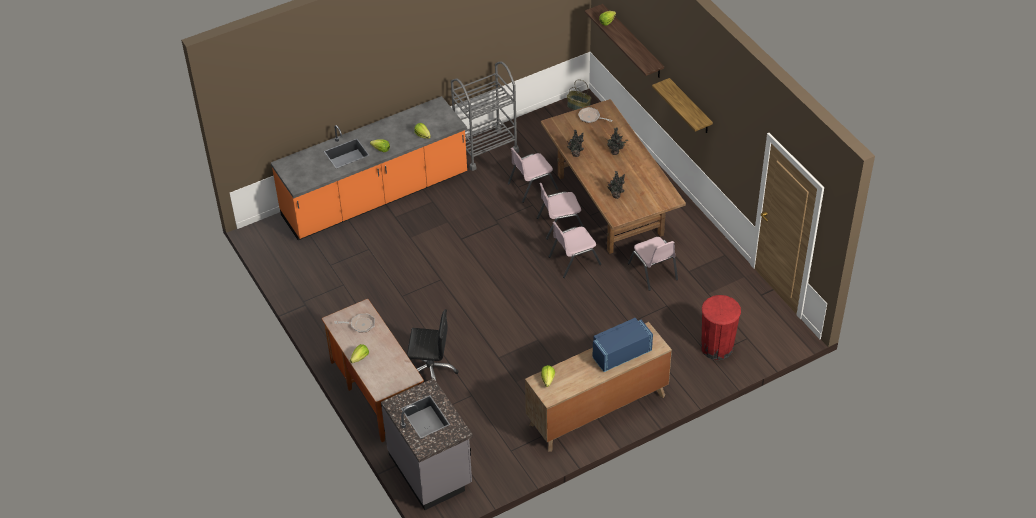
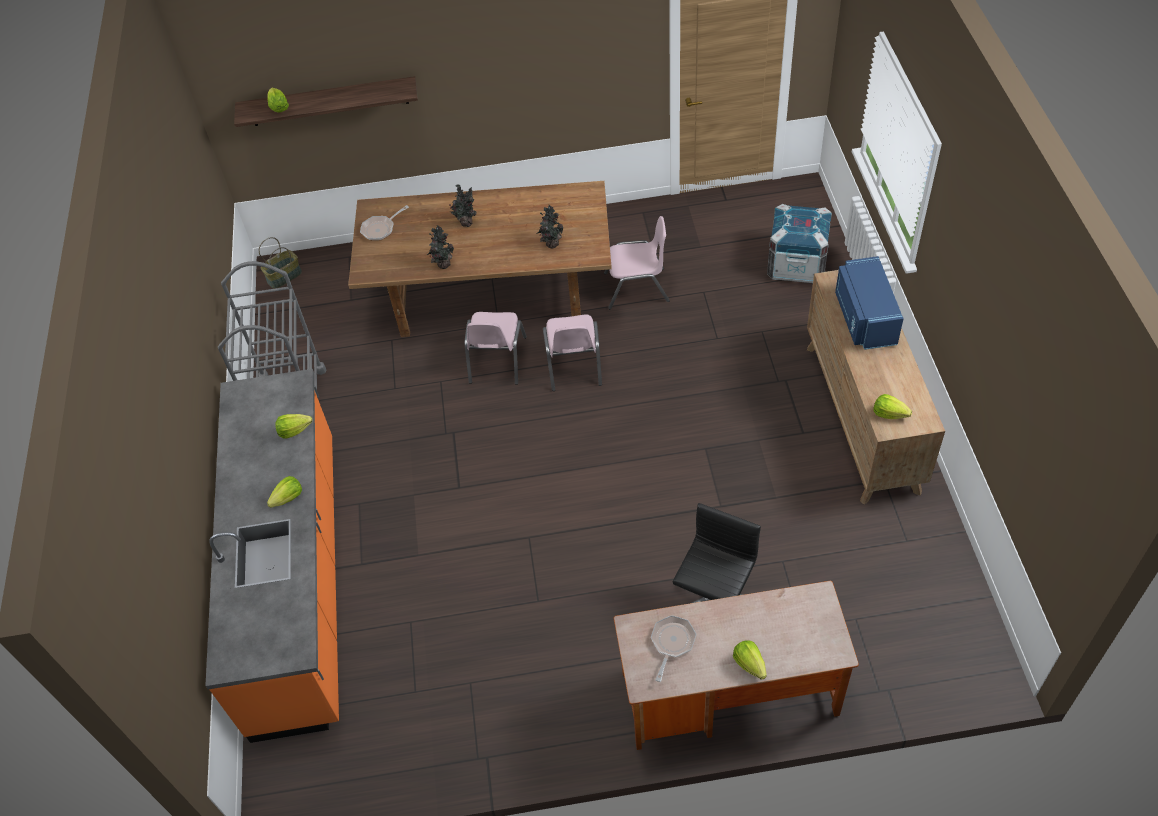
camera: 65 degrees left, 5 degrees up
(431, 470) = (917, 658): grey counter -> none
(532, 186) = (403, 371): pink chair -> none
(690, 107) = (491, 87): shelf -> none
(717, 347) = (796, 265): red trash can -> crate

